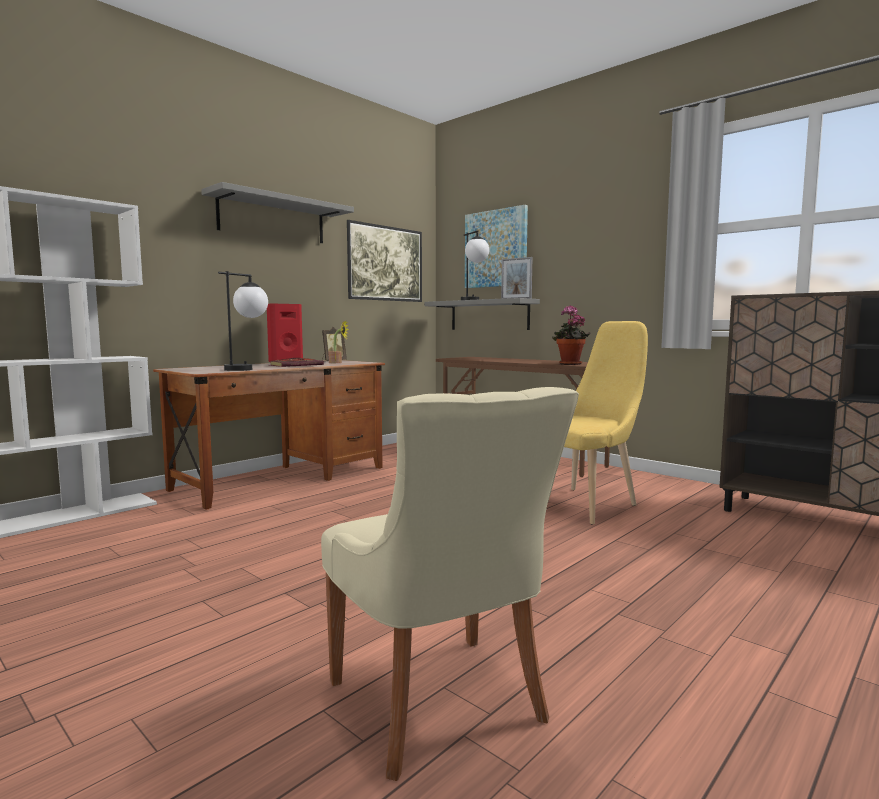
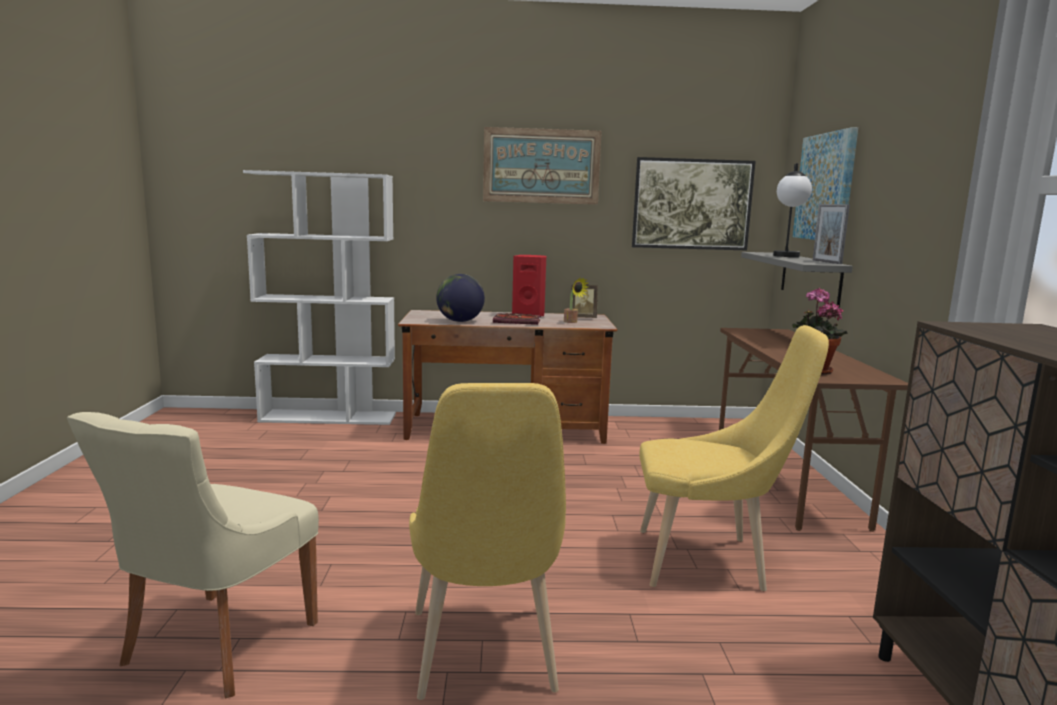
camera: 45 degrees right, 5 degrees up
(247, 369) = (460, 321): table lamp -> globe
(272, 219) = (541, 166): grey shelf -> picture
(616, 596) = (485, 658): none -> yellow chair

